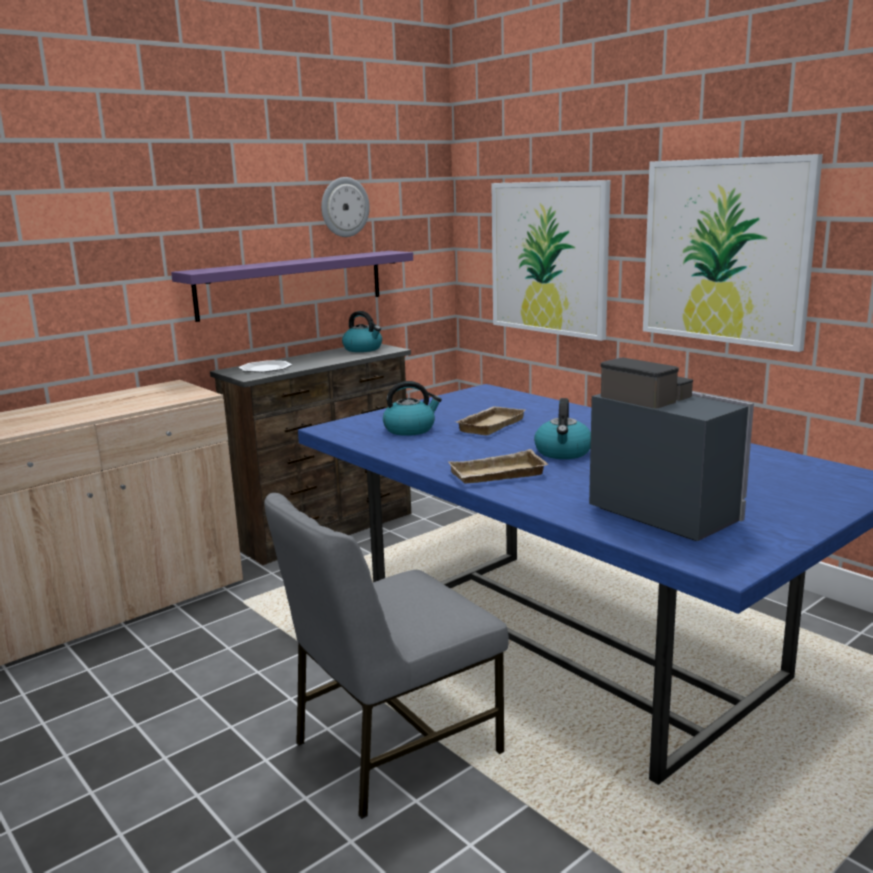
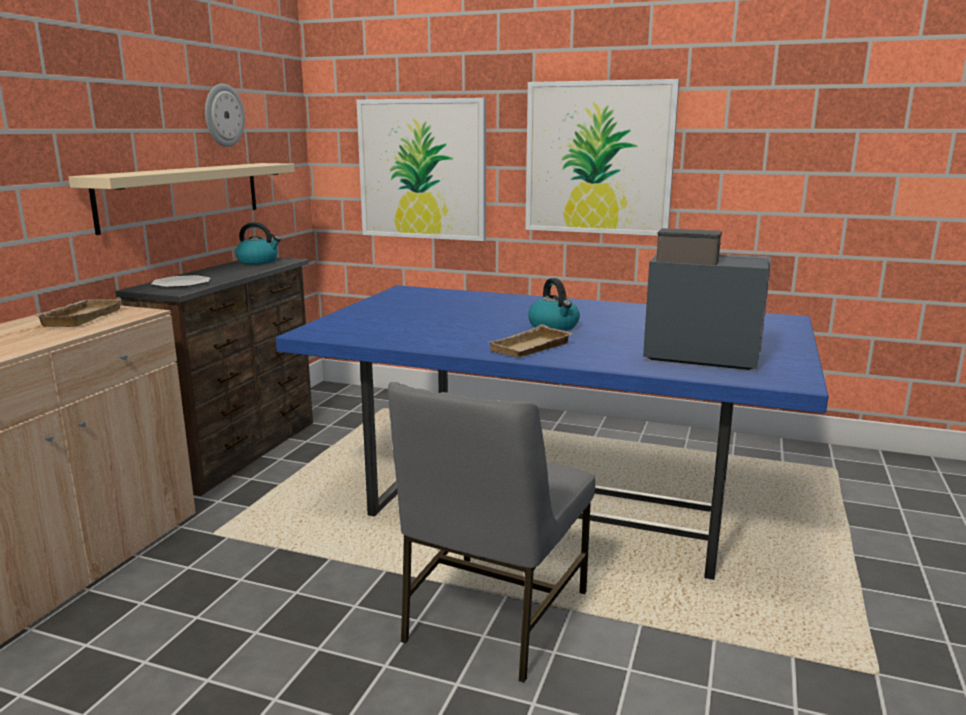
camera: 30 degrees left, 0 degrees up
(292, 284) = (183, 194): purple shelf -> beige shelf
(410, 429) = (392, 325): kettle -> none
(489, 425) = (457, 314): beige tray -> beige tray (80, 317)

